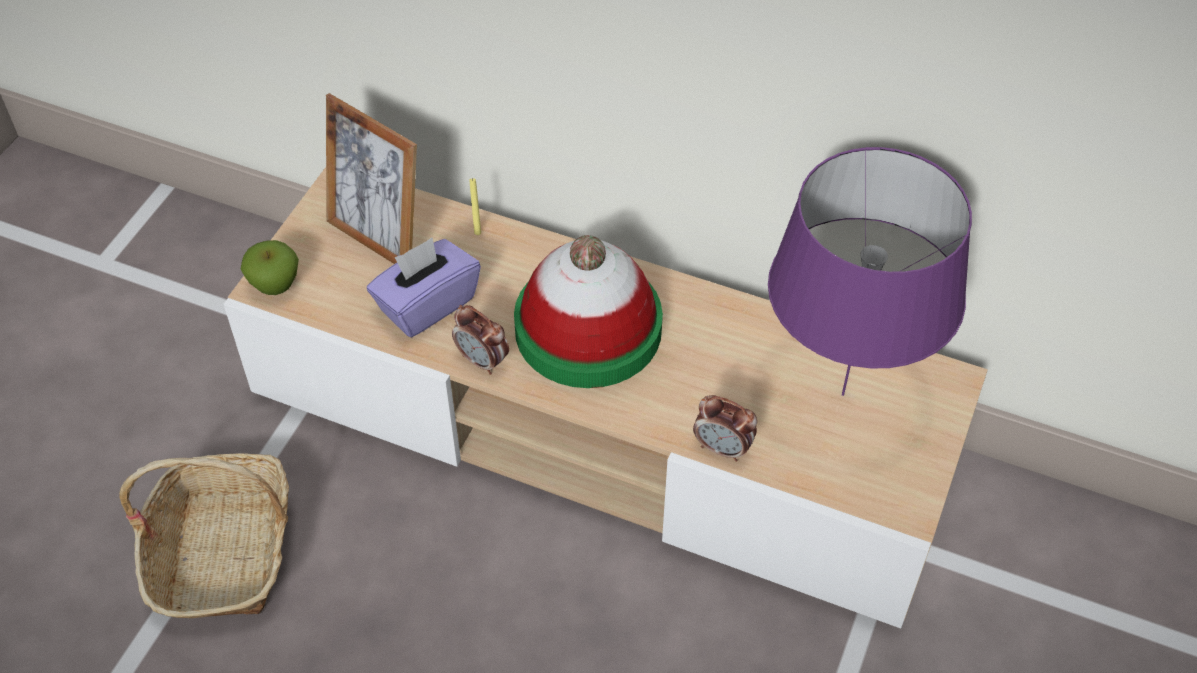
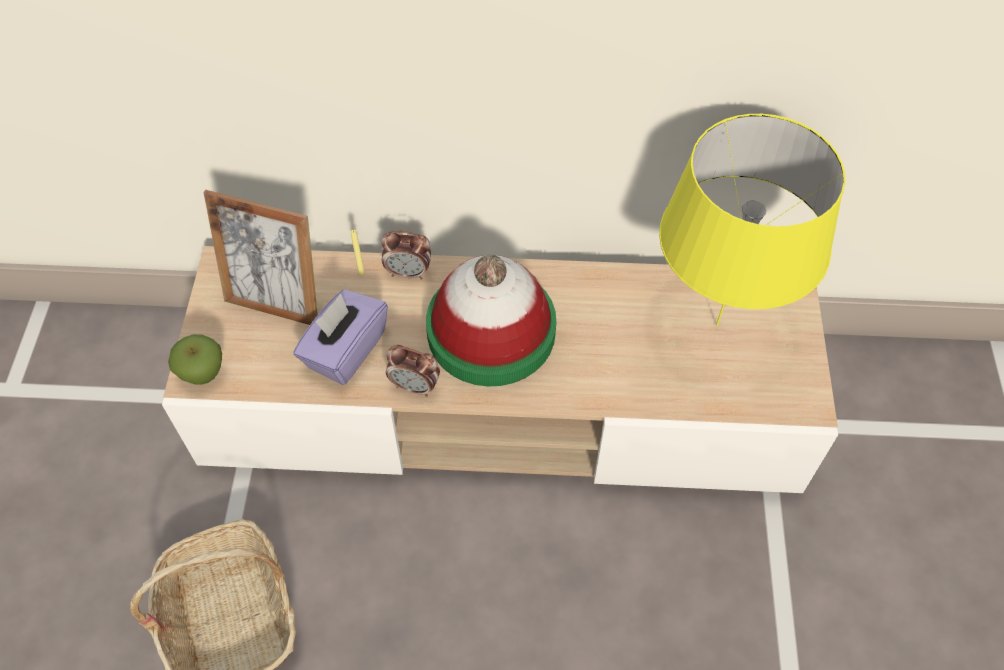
camera: 20 degrees left, 5 degrees up
(723, 448) = (645, 401): alarm clock -> alarm clock (408, 273)
(843, 394) = (717, 324): purple table lamp -> yellow table lamp

